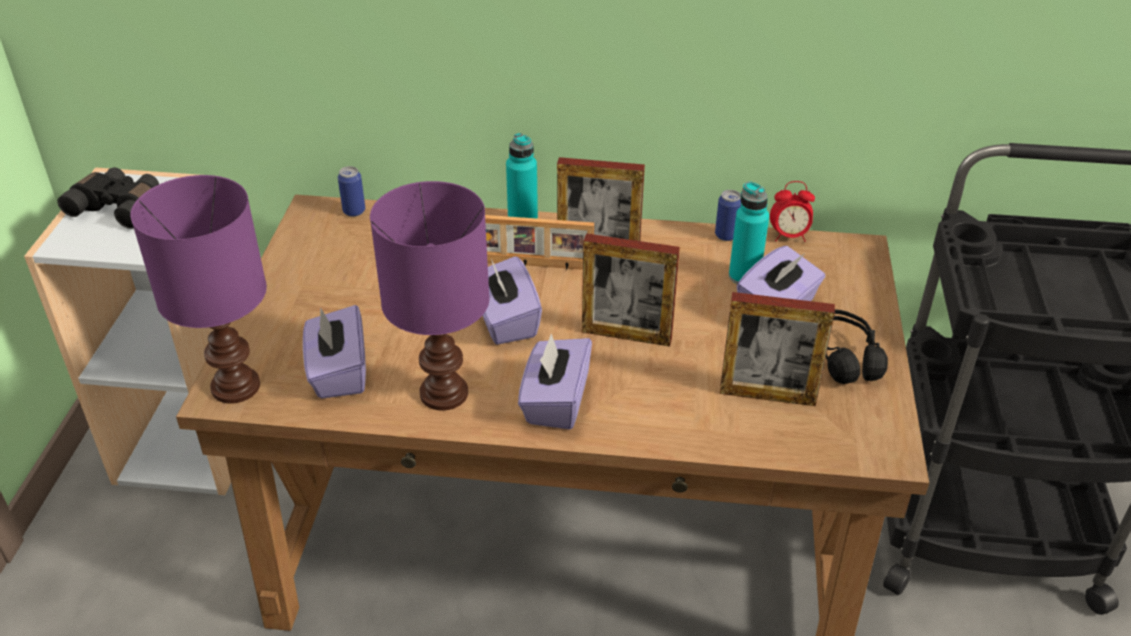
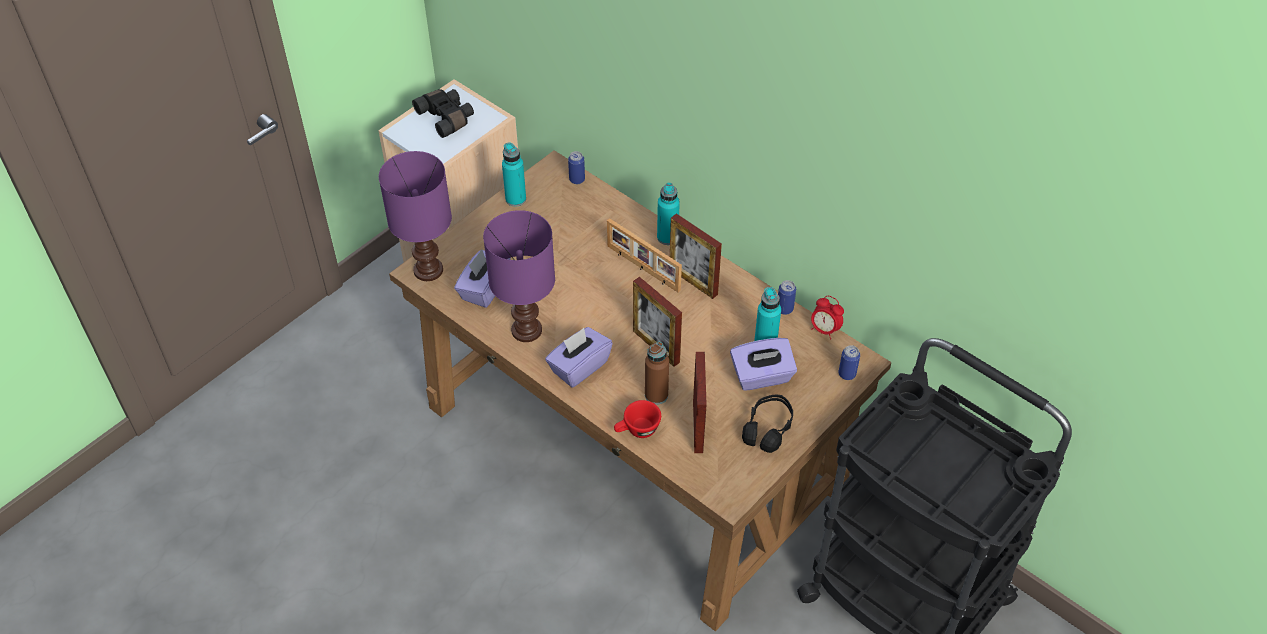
camera: 35 degrees right, 10 degrees up
(291, 260) = (515, 199): none -> turquoise bottle
(505, 321) = (597, 301): purple tissue box -> none
(682, 386) = (656, 395): none -> brown bottle
(703, 437) = (637, 431): none -> red cup
(767, 395) = (698, 426): picture frame -> picture frame turned 135 degrees counterclockwise
(859, 265) = (847, 374): none -> can

